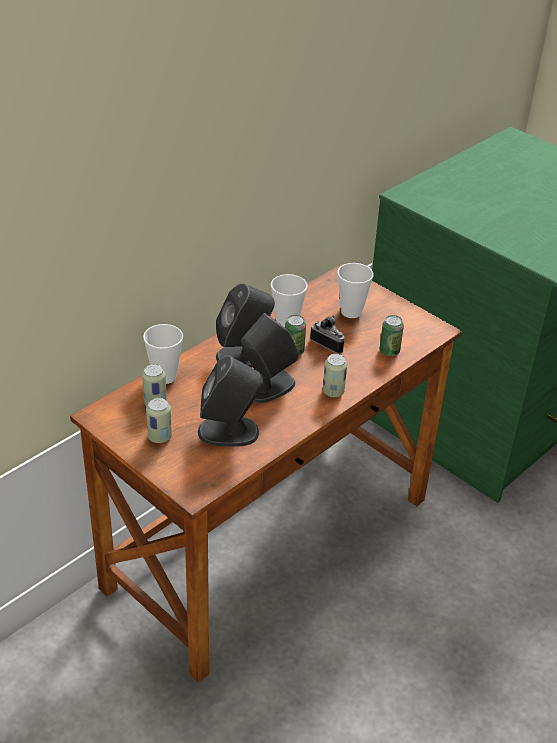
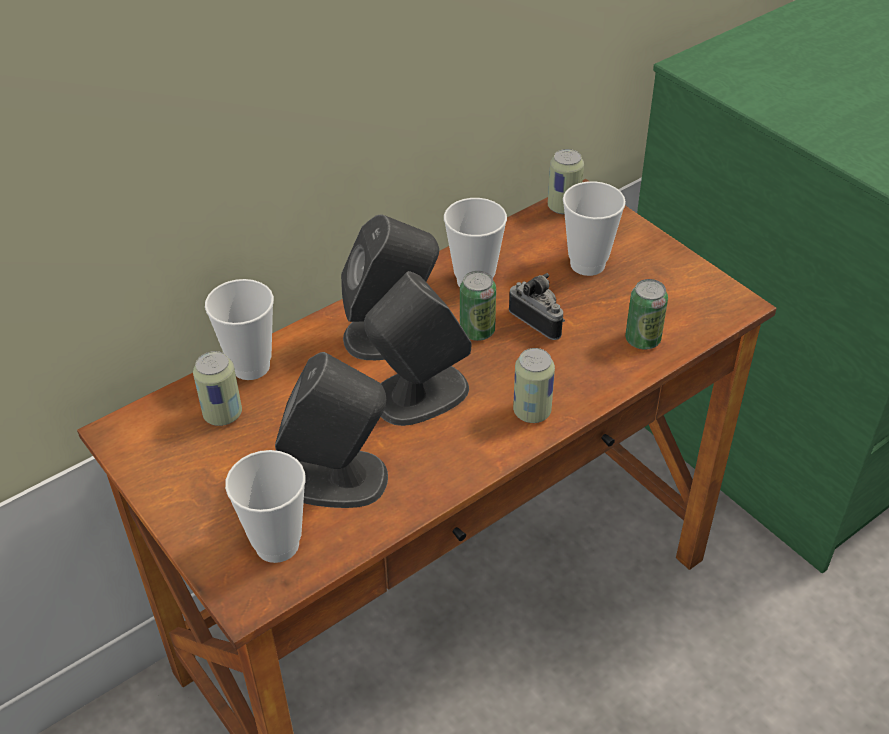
camera: 10 degrees right, 5 degrees up
(159, 437) = (214, 480): can -> can (563, 207)
(204, 466) = (277, 544): none -> cup

